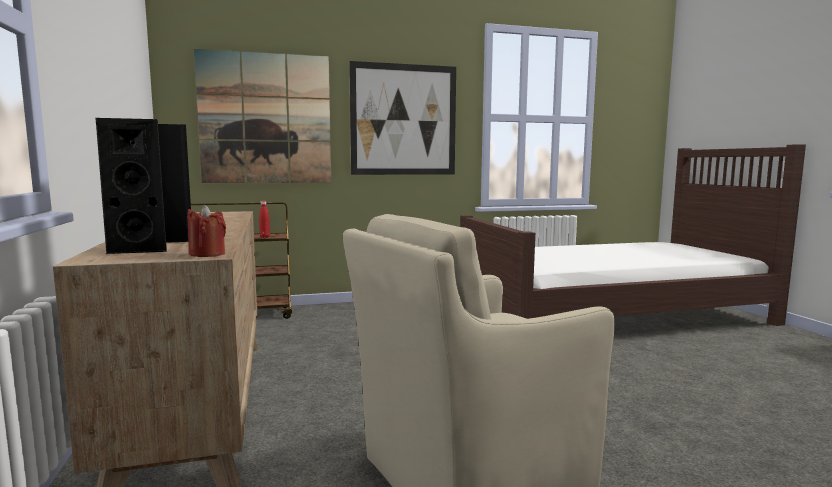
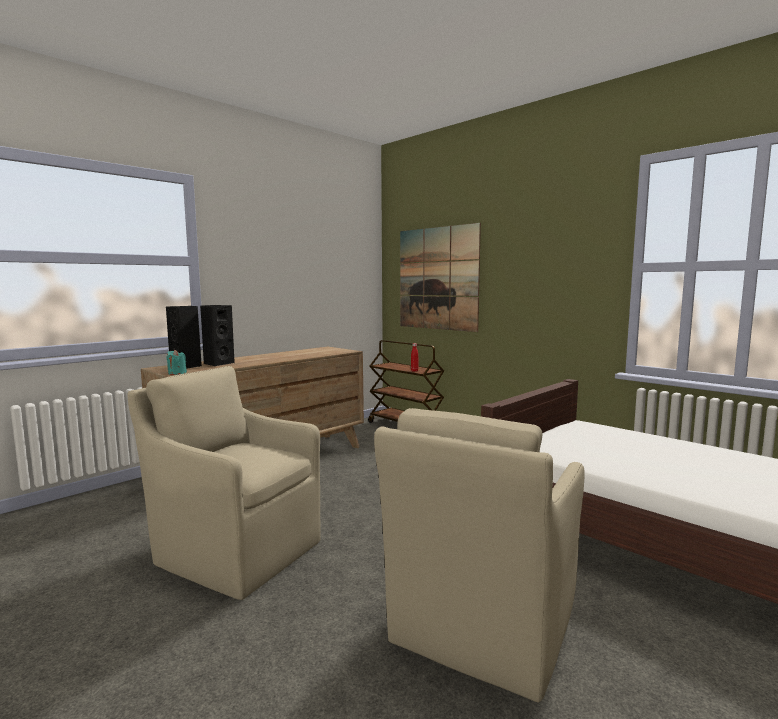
camera: 60 degrees right, 0 degrees up
(207, 254) = (177, 373): red candle -> turquoise candle
(403, 120) = (541, 275): picture -> none
(676, 391) = (481, 627): none -> beige armchair

